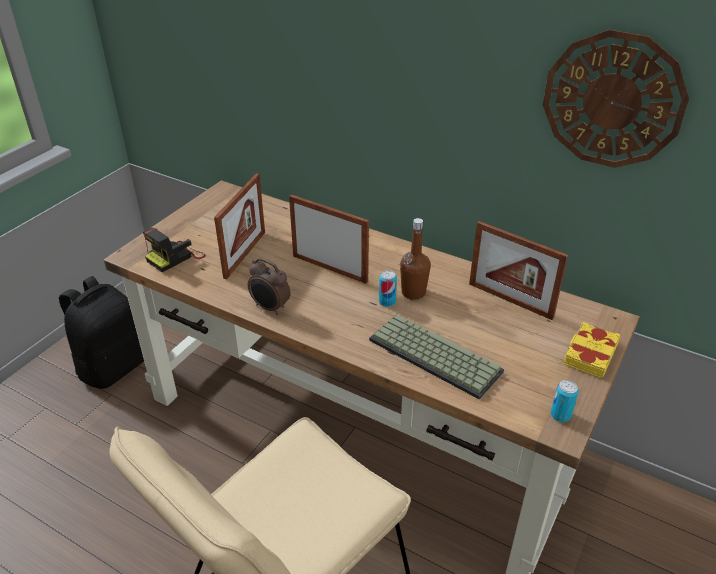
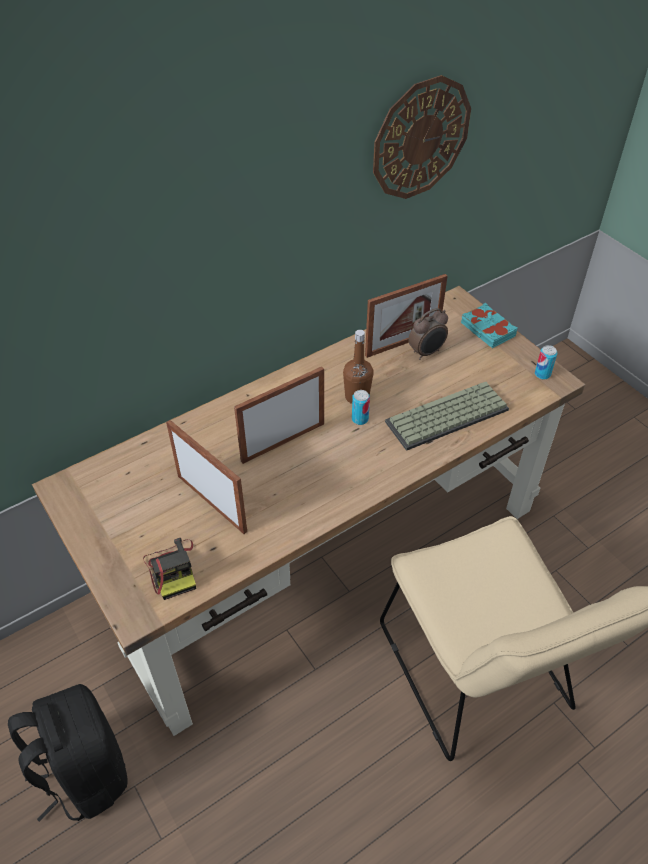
camera: 65 degrees left, 10 degrees up
(270, 308) = (319, 508): alarm clock -> alarm clock (427, 352)
(589, 354) = (487, 330): yellow book -> turquoise book

